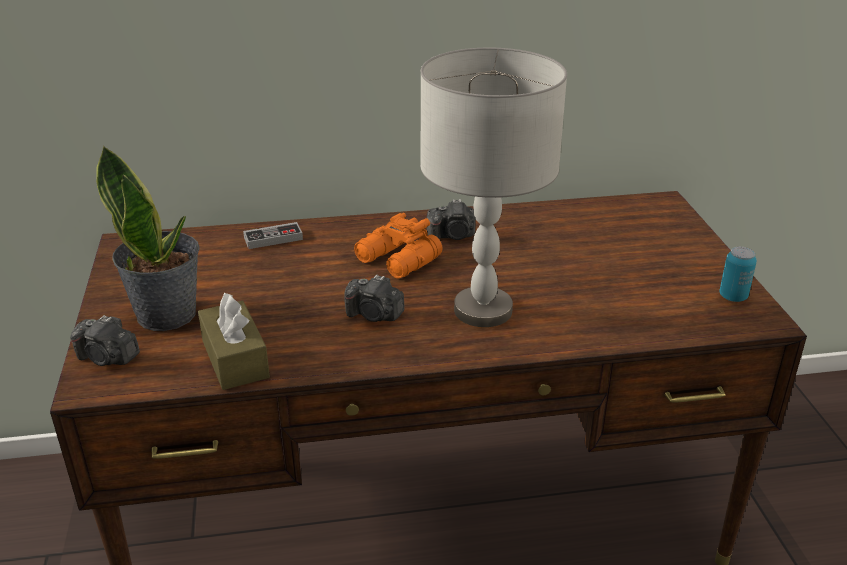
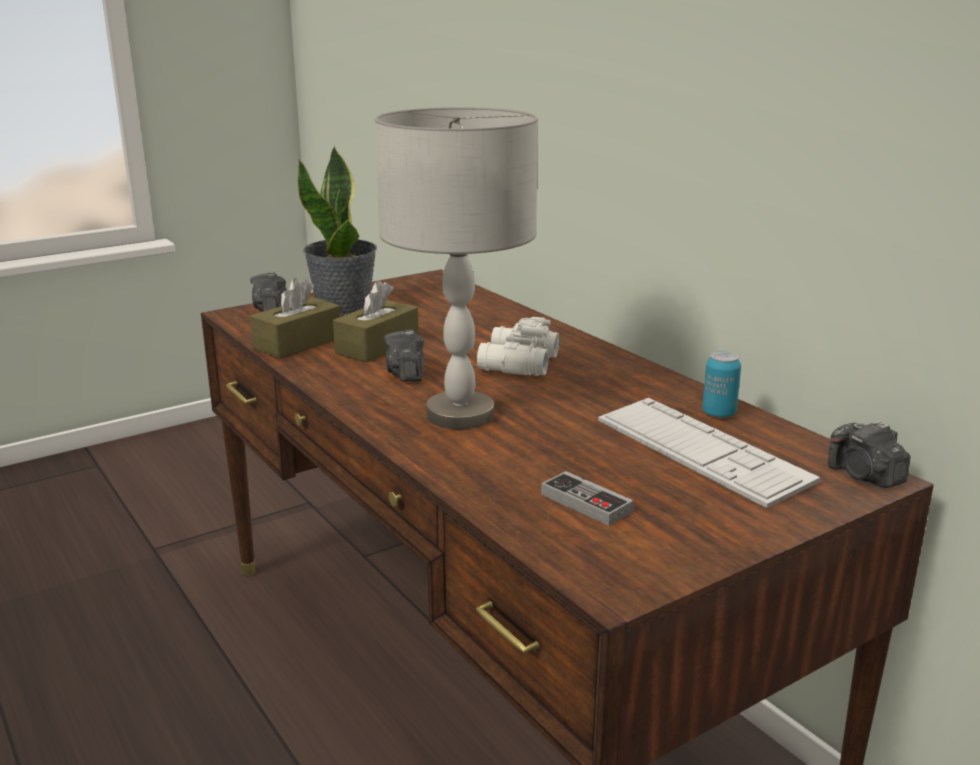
camera: 65 degrees right, 10 degrees down
(273, 238) = (498, 314): game controller -> game controller (586, 503)
(291, 315) = (377, 346): none -> brown tissue box
(398, 261) = (516, 364): orange binoculars -> white binoculars
(452, 236) = (597, 376): camera -> camera (864, 476)
(602, 239) = (701, 451): none -> keyboard
(733, 296) = (655, 557): can -> can (718, 413)

